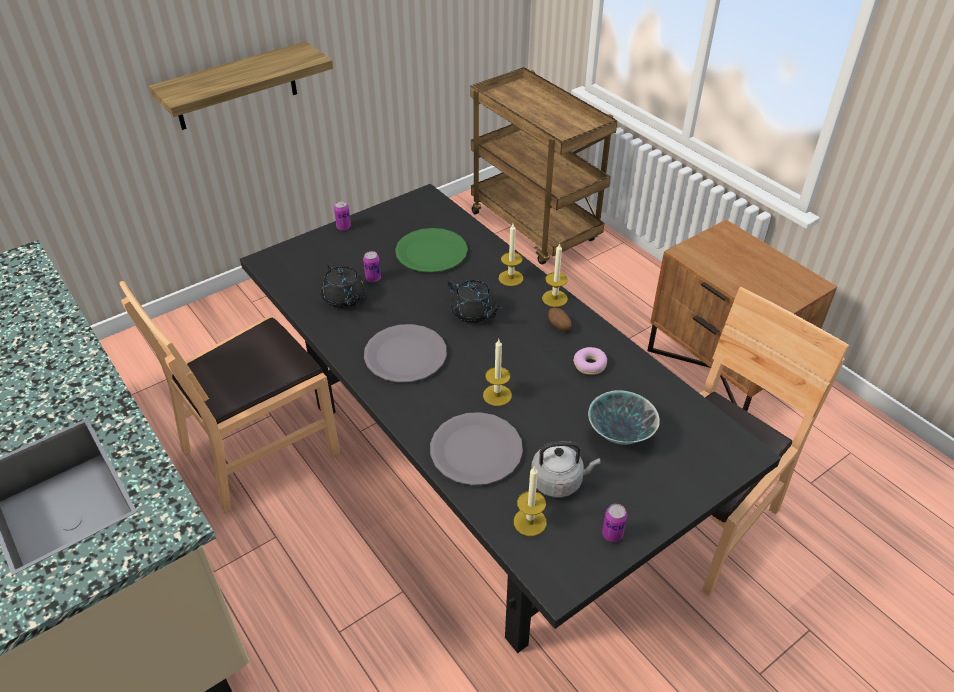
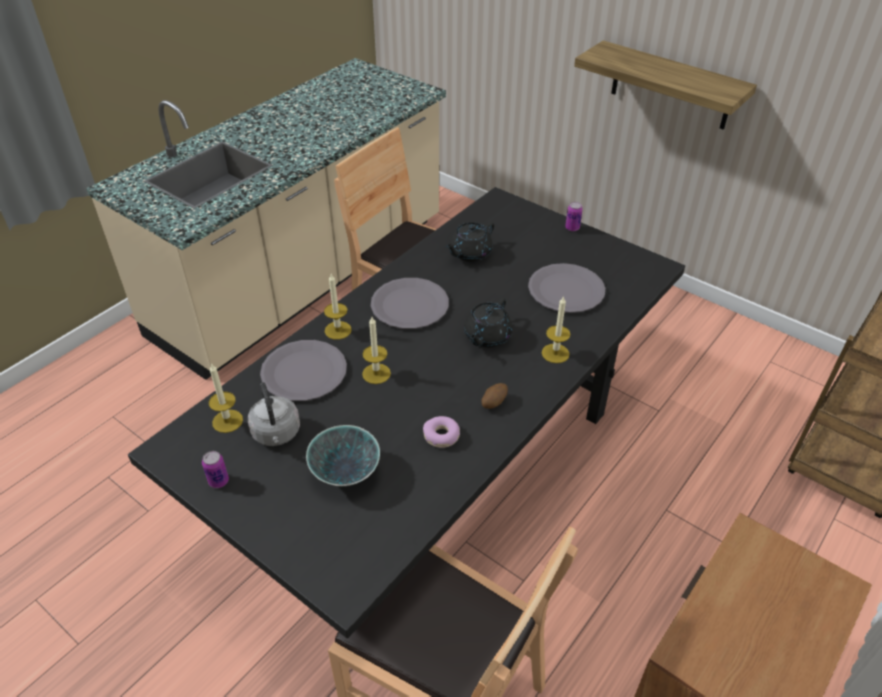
camera: 75 degrees right, 0 degrees up
(373, 278) = (506, 263): can -> none
(431, 252) = (566, 290): green plate -> grey plate
(554, 298) = (538, 393): candle -> candle (338, 330)

